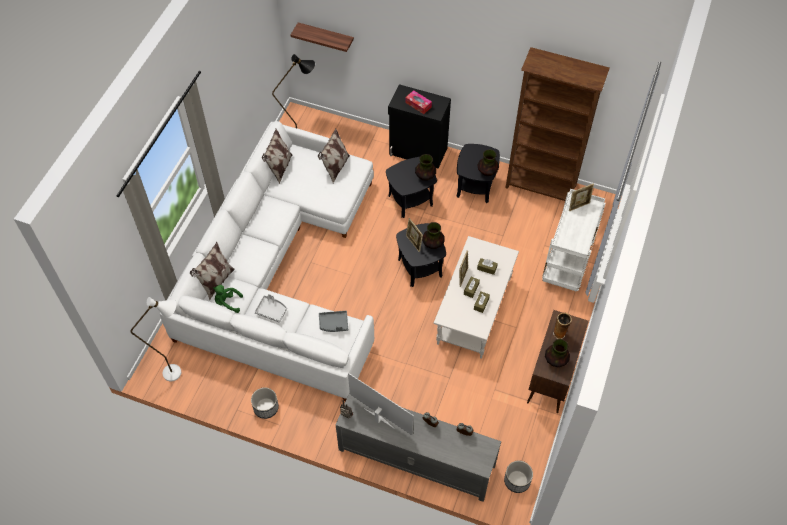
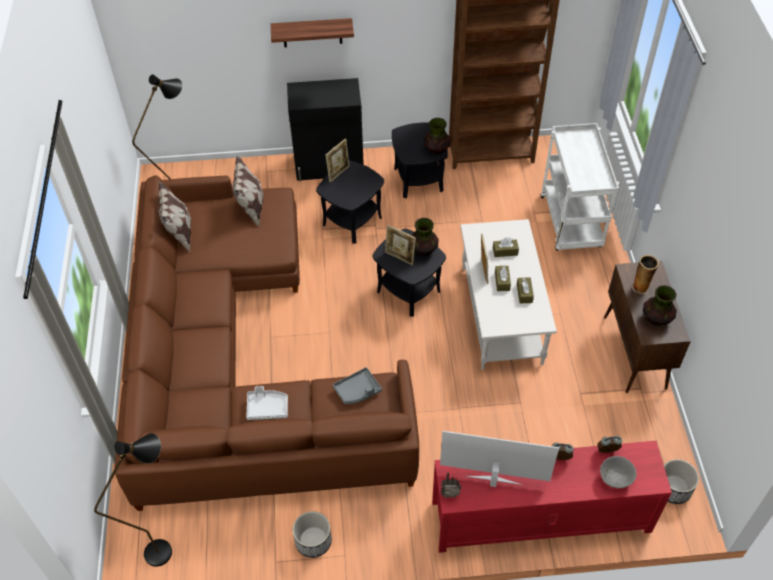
camera: 25 degrees left, 5 degrees down
(179, 372) = (167, 547): white floor lamp -> black floor lamp
(216, 282) = (171, 402): pillow -> none
(227, 304) = (201, 424): green plush toy -> none
(280, 272) = (238, 363): white sofa -> brown sofa
(326, 37) = (176, 50): shelf -> shelf (312, 32)
(416, 458) = (539, 517): grey tv stand -> red tv stand
(418, 105) = (324, 97): tissue box -> none
(425, 176) = (367, 179): vase -> none
(458, 452) = (615, 478): none -> grey bowl
(579, 206) = (572, 142): picture frame -> picture frame (338, 173)

